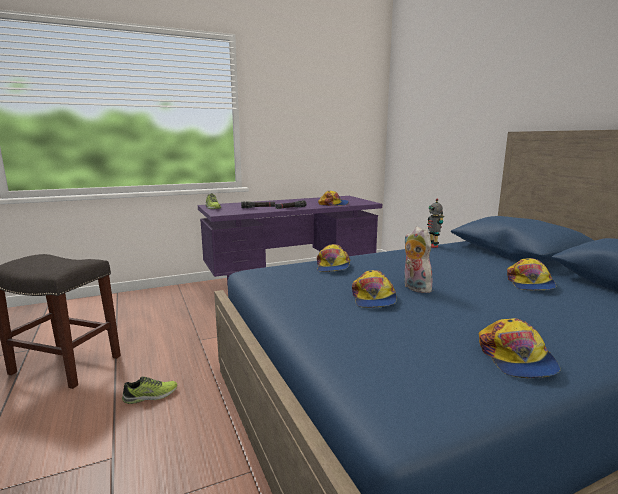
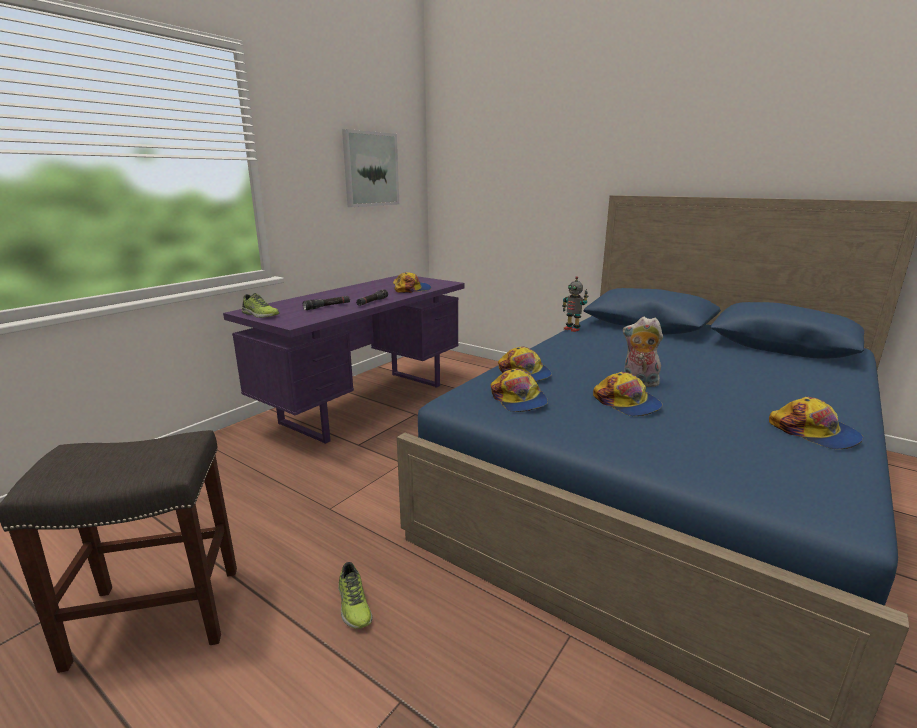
camera: 30 degrees left, 5 degrees up
(150, 396) = (353, 605): shoe -> shoe turned 120 degrees clockwise
(331, 116) = (370, 169): none -> picture
(530, 283) = (711, 357): cap -> cap (518, 400)

